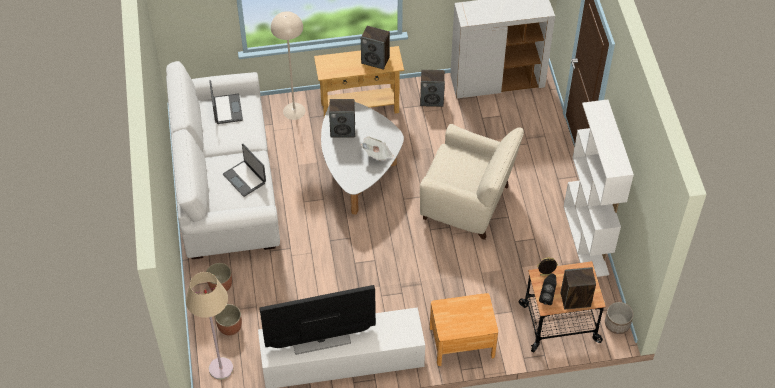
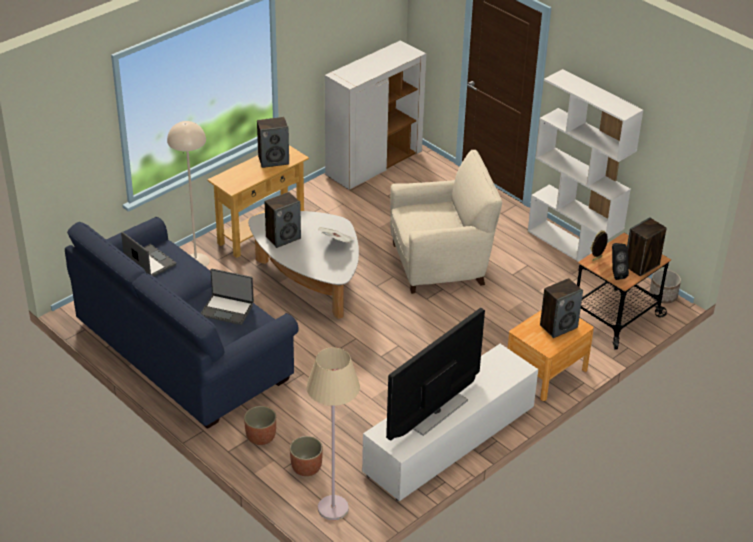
camera: 35 degrees left, 15 degrees down
(226, 185) = (183, 350): white sofa -> blue sofa
(432, 100) = (326, 200): speaker -> speaker (558, 326)

